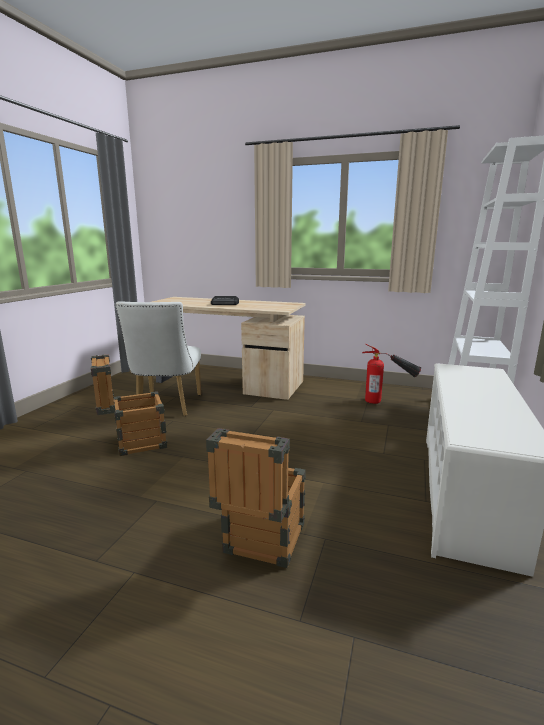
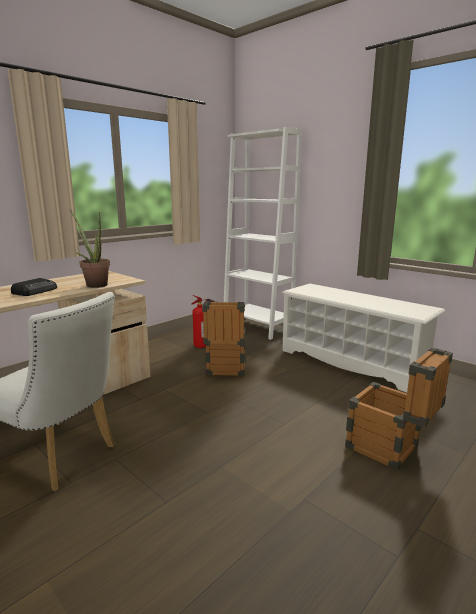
camera: 65 degrees left, 0 degrees up
(133, 443) = (150, 503): crate -> crate (225, 370)
(257, 307) = (94, 284): none -> potted plant

